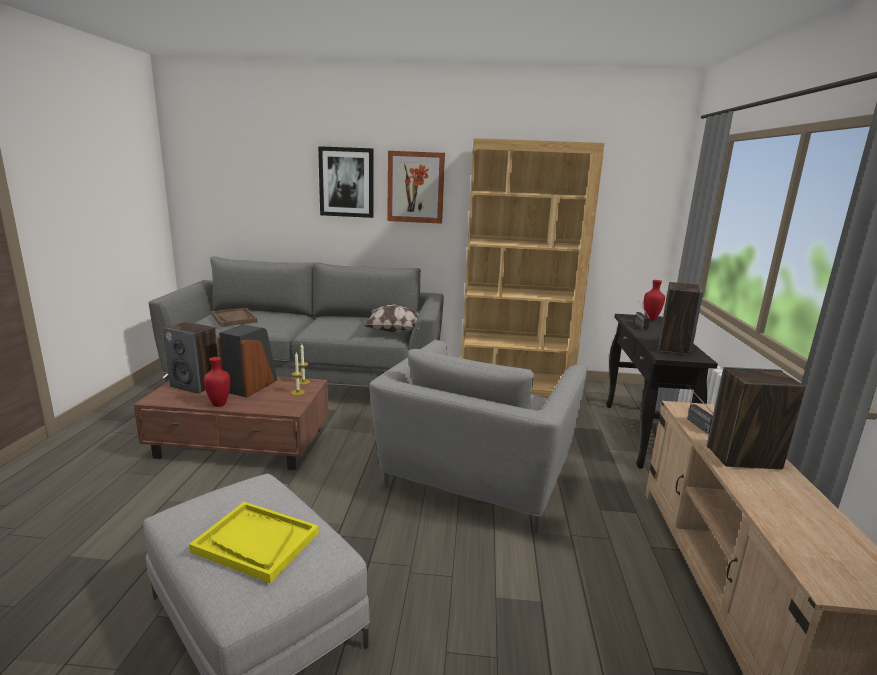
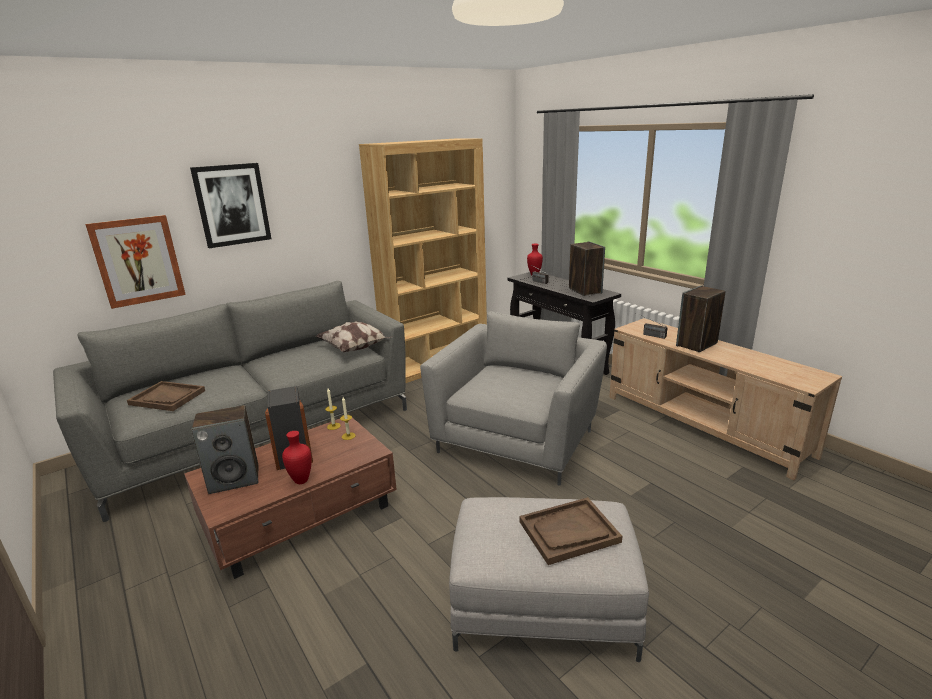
camera: 40 degrees left, 5 degrees up
(255, 542) = (569, 532): yellow tray -> brown tray
(415, 187) = (309, 198): picture -> picture (138, 261)
(475, 479) = (517, 439): grey armchair -> grey armchair turned 135 degrees counterclockwise

